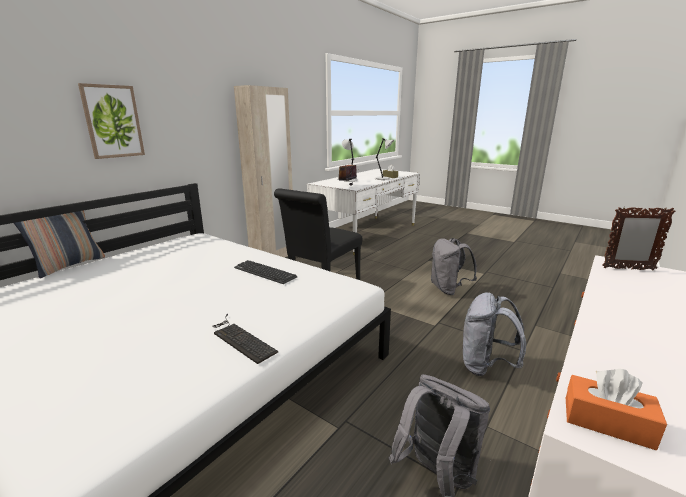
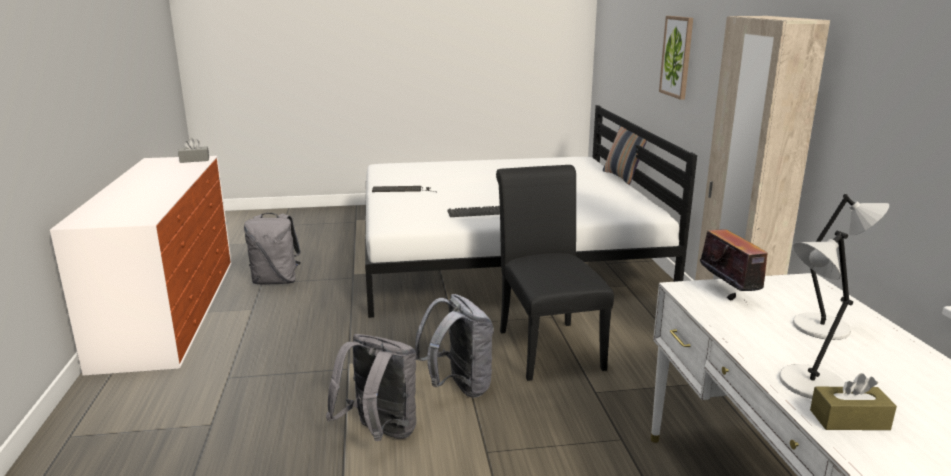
camera: 135 degrees right, 0 degrees up
(485, 366) = (267, 345): grey backpack -> grey backpack (458, 387)
(607, 422) = (194, 160): orange tissue box -> grey tissue box
(627, 269) = (133, 217): picture frame -> none

